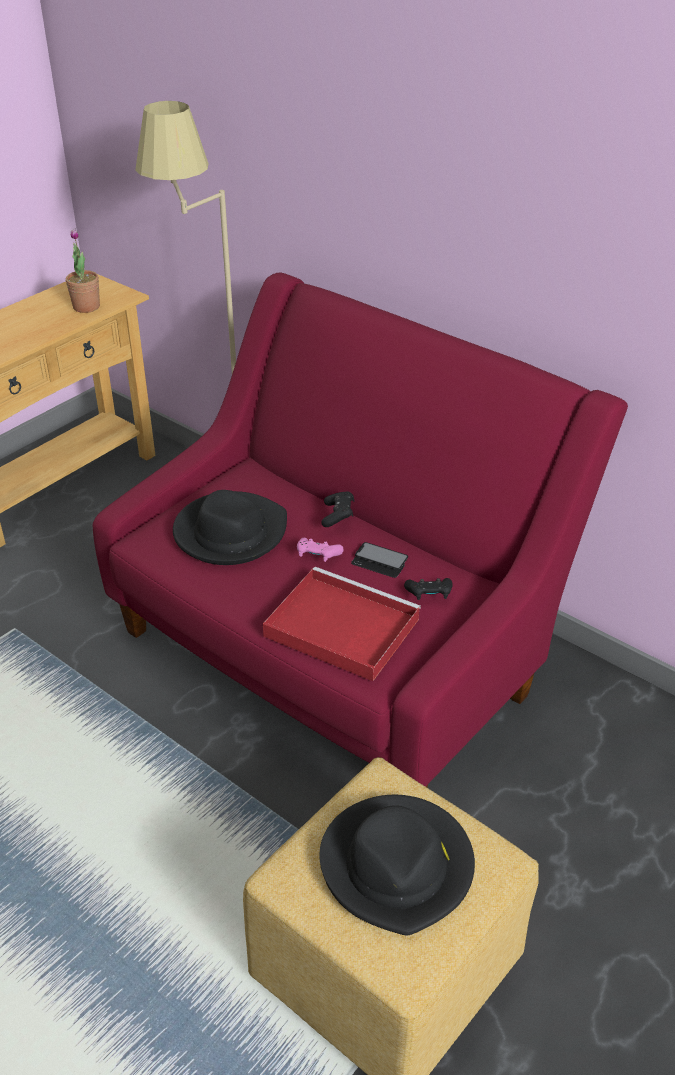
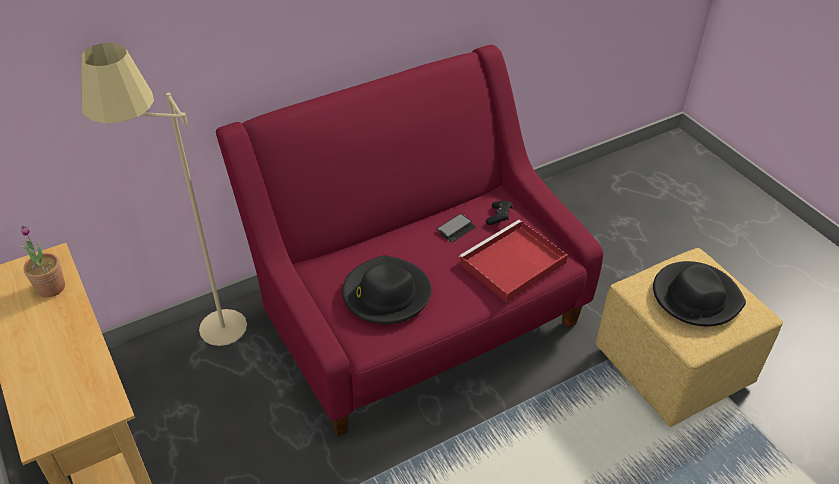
camera: 70 degrees left, 5 degrees up
(317, 556) = (436, 256): pink game controller -> none
(338, 515) = (404, 232): black game controller -> none

